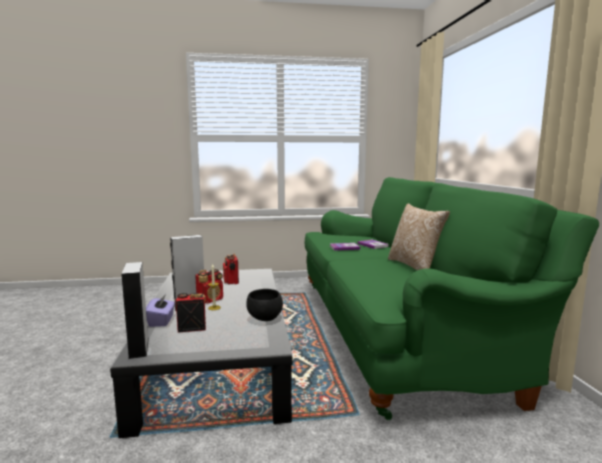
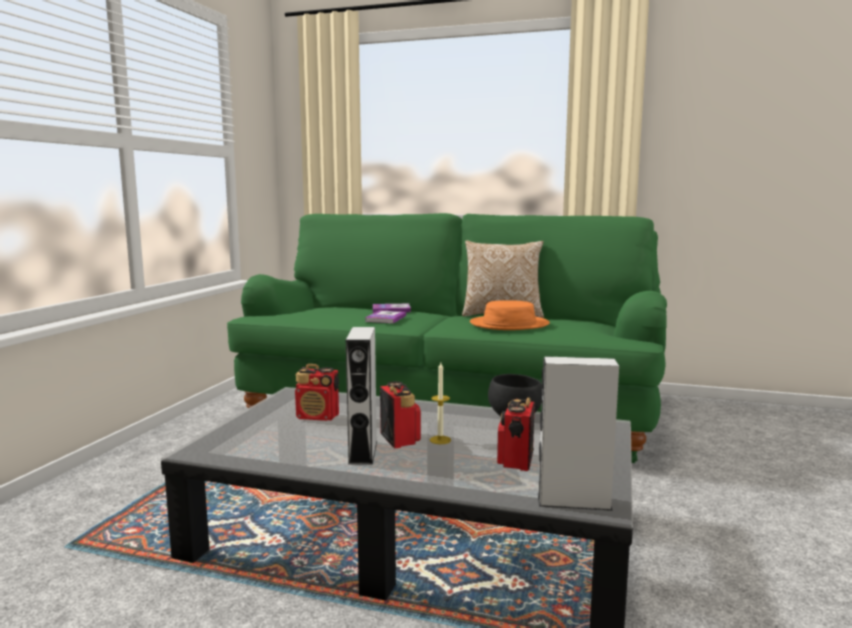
camera: 65 degrees left, 0 degrees up
(161, 321) = (467, 480): purple tissue box -> none
(373, 270) = (509, 324): none -> orange hat

